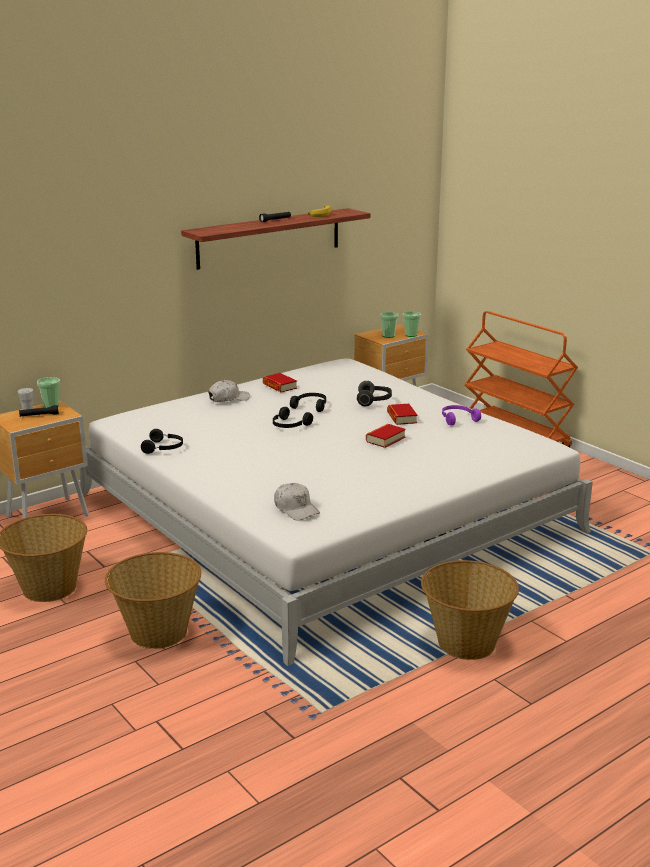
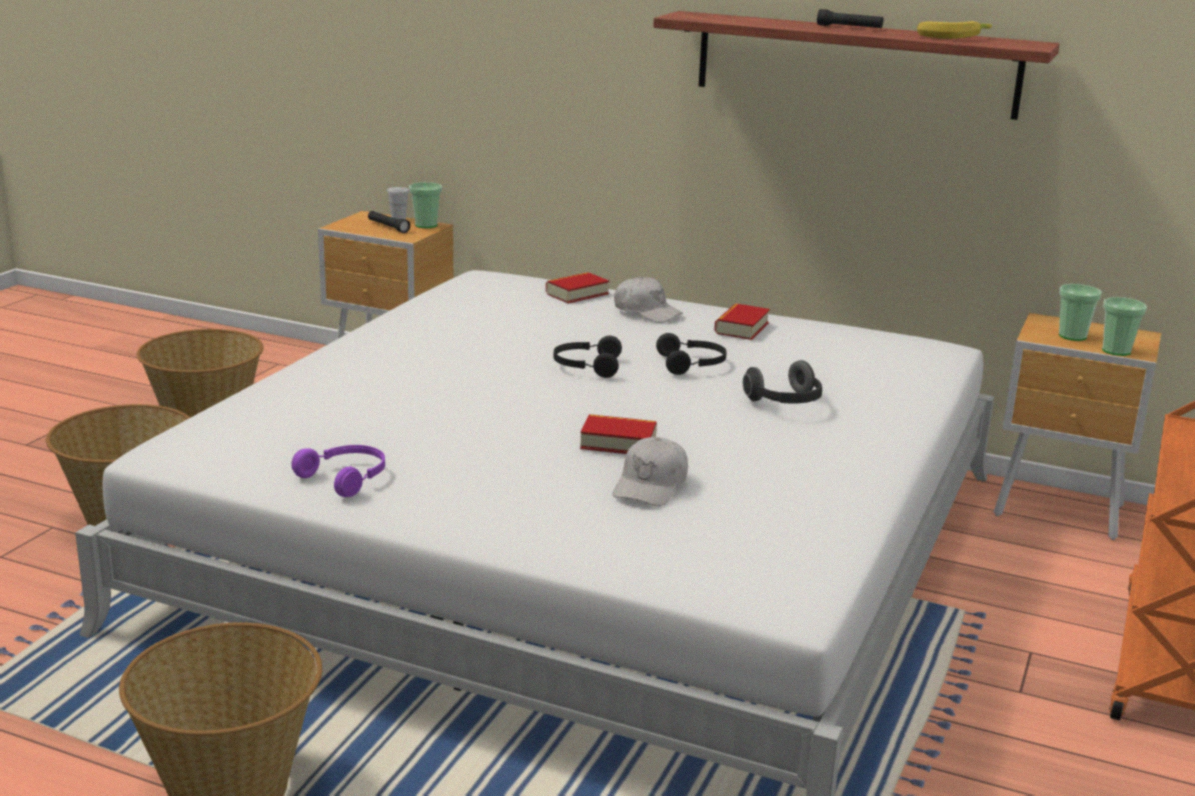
camera: 60 degrees right, 0 degrees up
(164, 448) = (416, 318): black headphones -> none
(296, 509) = (267, 434): white cap -> white cap (651, 486)
(401, 418) = (746, 439): book -> book (577, 294)
(457, 419) = (812, 487): purple headphones -> purple headphones (346, 478)

